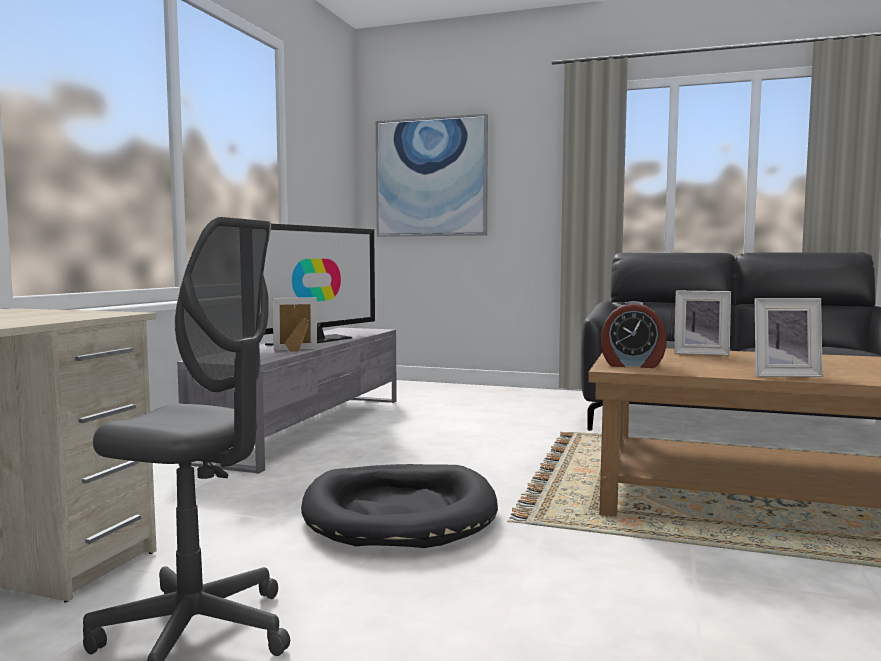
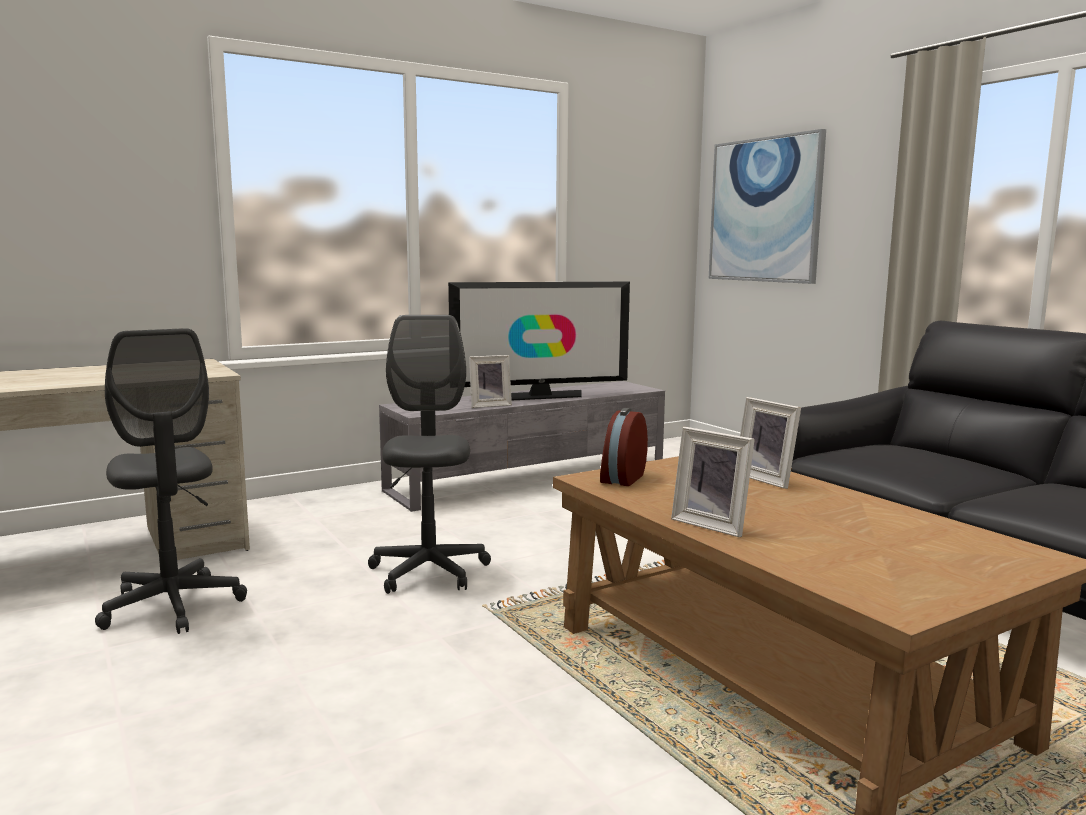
camera: 40 degrees right, 5 degrees up
(296, 350) = (489, 405): picture frame -> picture frame turned 135 degrees clockwise
(400, 512) = (429, 572): black dog bed -> grey office chair
(632, 365) = (621, 478): alarm clock -> alarm clock turned 60 degrees clockwise

